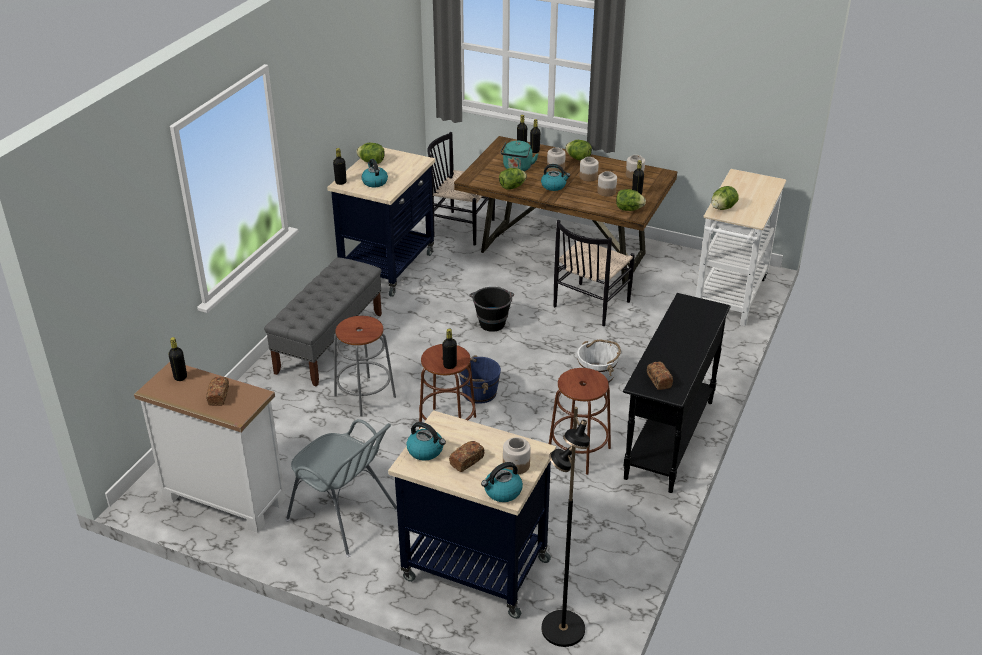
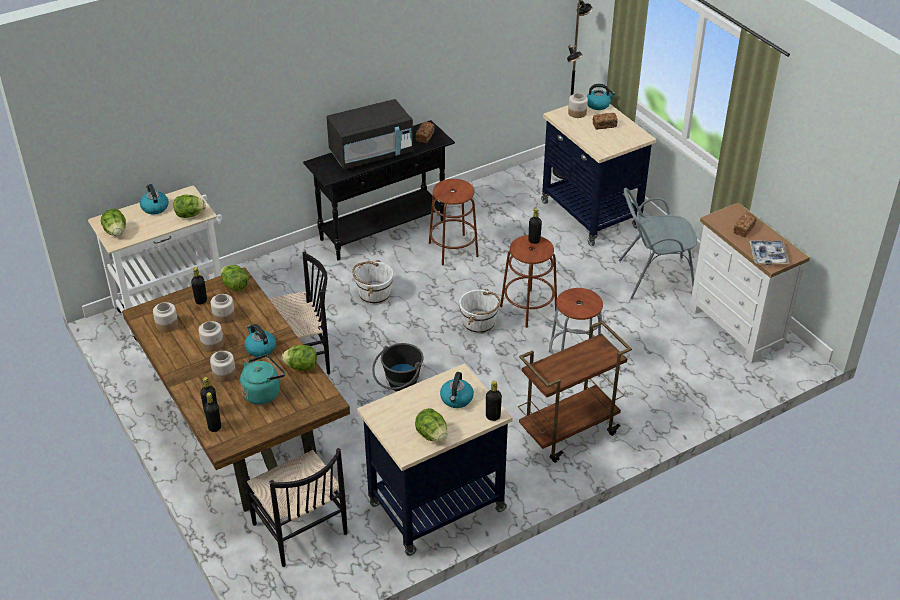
camera: 145 degrees left, 5 degrees up
(180, 377) = (768, 256): black bottle -> tray
(329, 342) = (567, 435): grey bench -> brown cart
(345, 517) = (652, 278): grey chair -> grey chair turned 75 degrees counterclockwise
(426, 451) = (624, 139): kettle -> kettle (154, 207)
(478, 393) = (479, 324): blue bucket -> white bucket
(578, 158) = (184, 376): lettuce -> lettuce (116, 232)
(682, 338) = (371, 153): none -> black microwave

